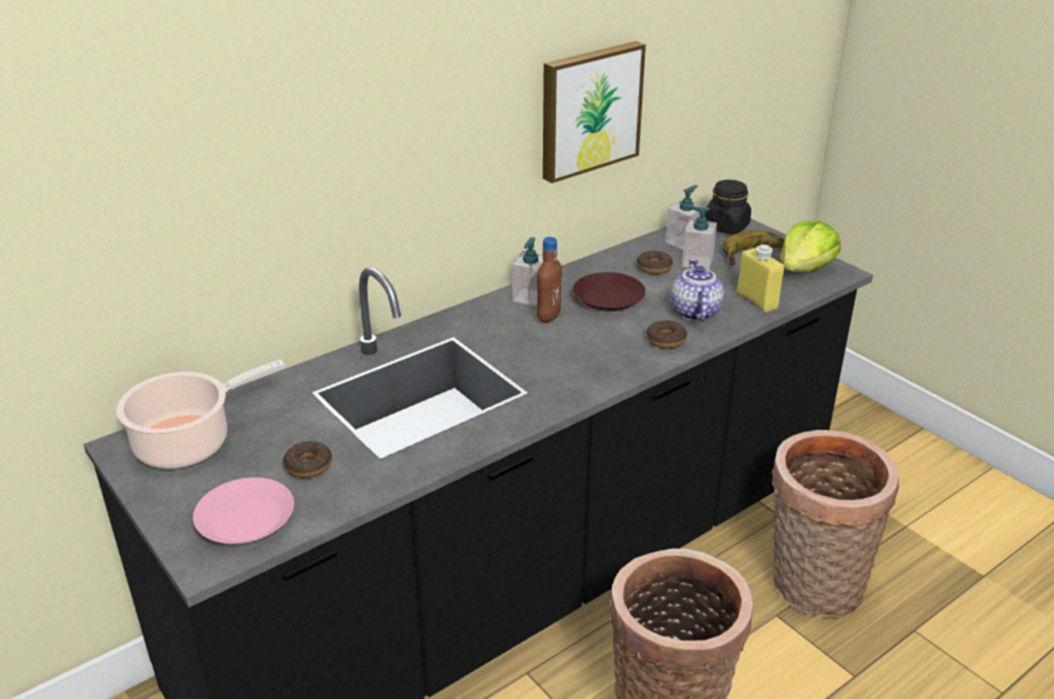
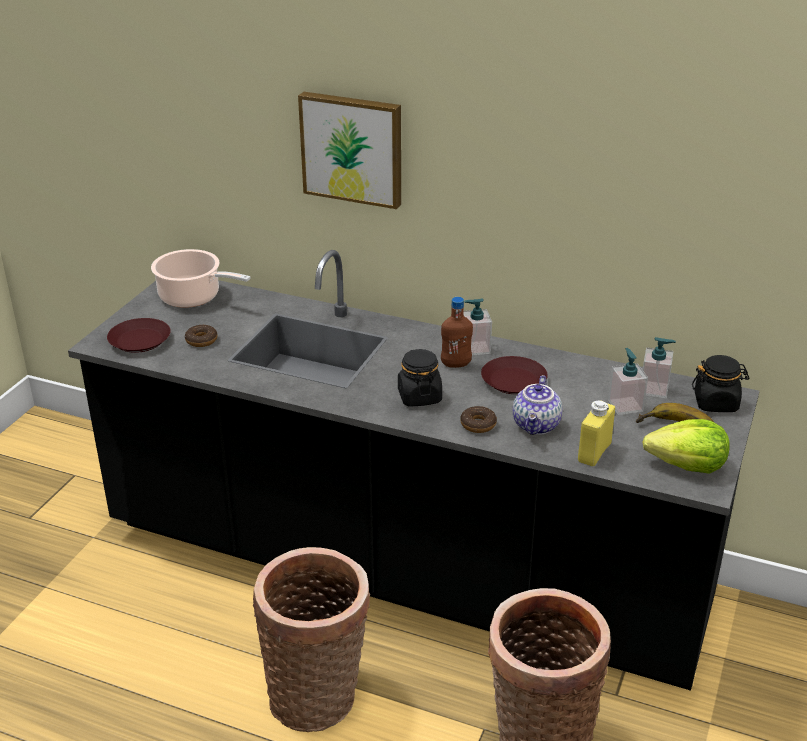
camera: 60 degrees right, 0 degrees up
(244, 519) = (139, 340): pink plate -> brown plate
(587, 355) = (419, 396): none -> black jar
(589, 109) = (590, 222): picture -> picture (353, 148)
(654, 267) = (589, 387): donut -> none
(693, 312) = (537, 426): teapot -> teapot turned 135 degrees clockwise

